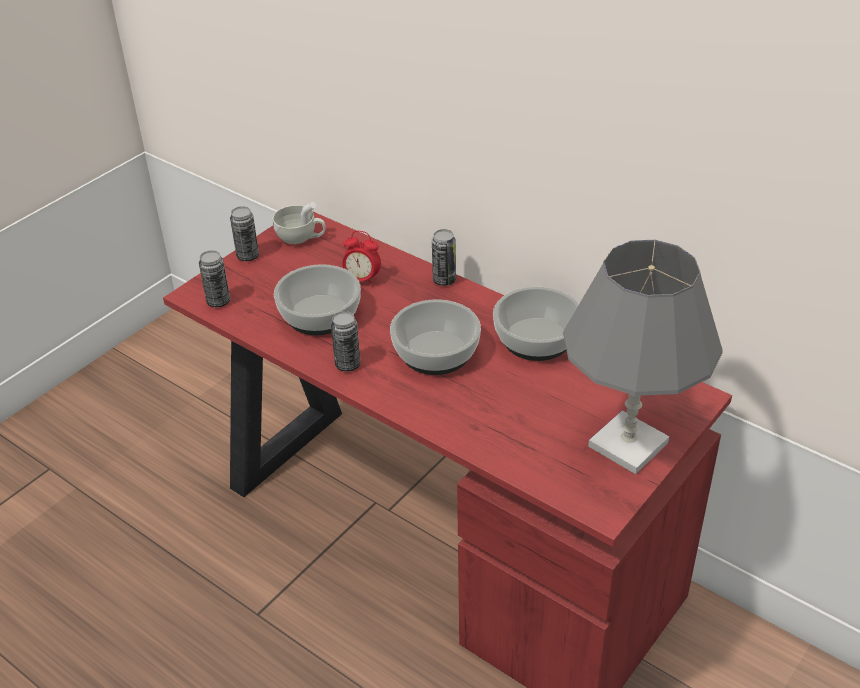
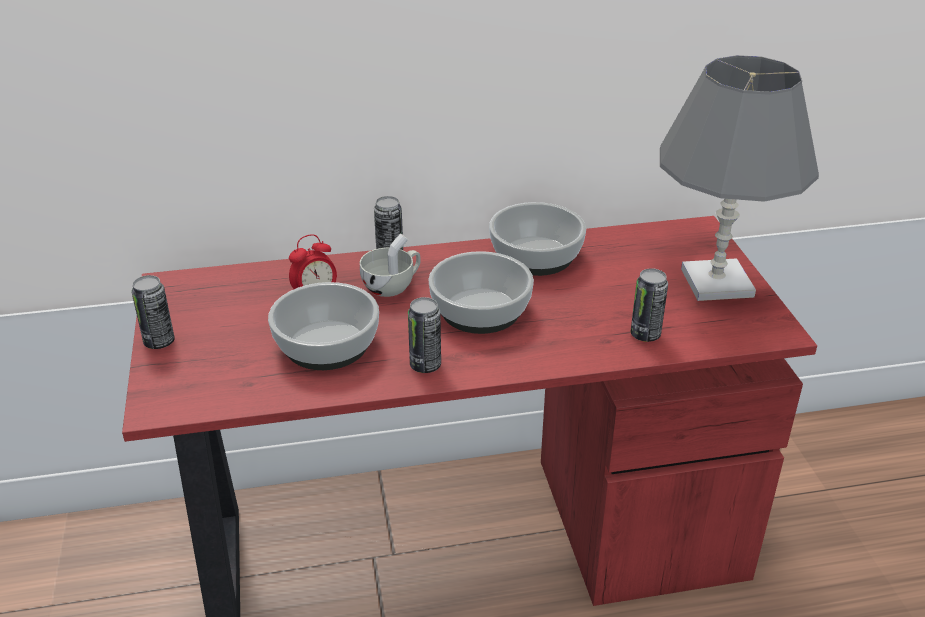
camera: 50 degrees left, 5 degrees down
(218, 301) = (198, 396): can -> can (645, 334)
(301, 238) = (191, 297): white cup -> white cup (393, 286)

